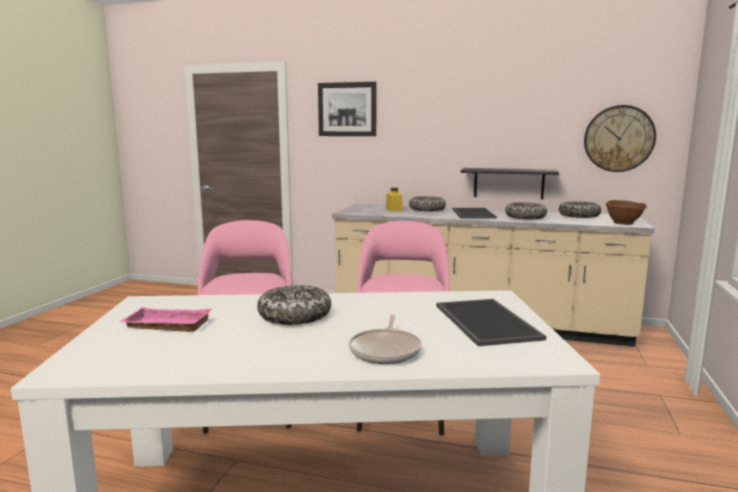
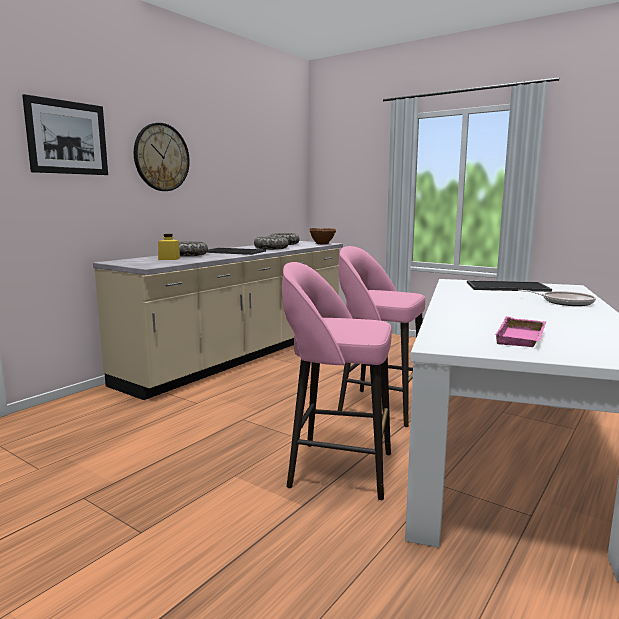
camera: 70 degrees left, 0 degrees up
(294, 316) = (494, 311): bowl -> none
(508, 183) = (224, 223): black shelf -> none
(619, 138) = (281, 183): wall clock -> wall clock (161, 157)

